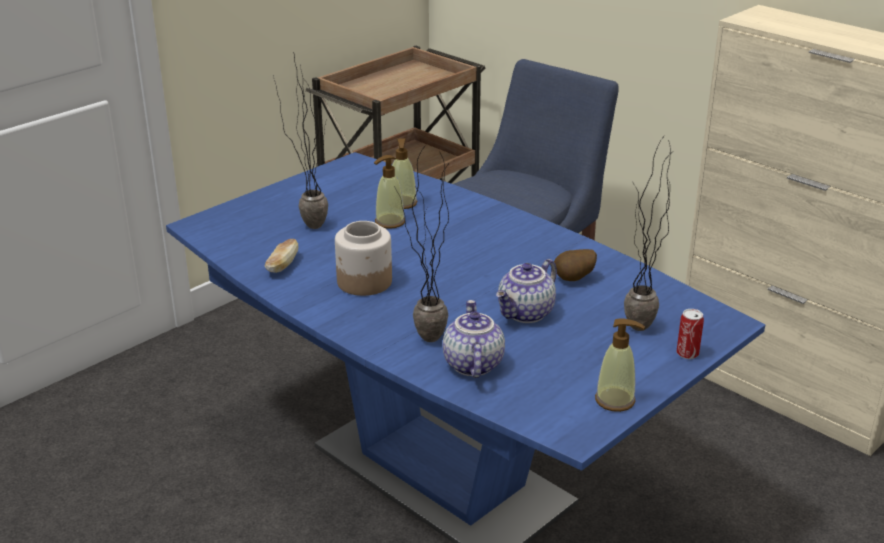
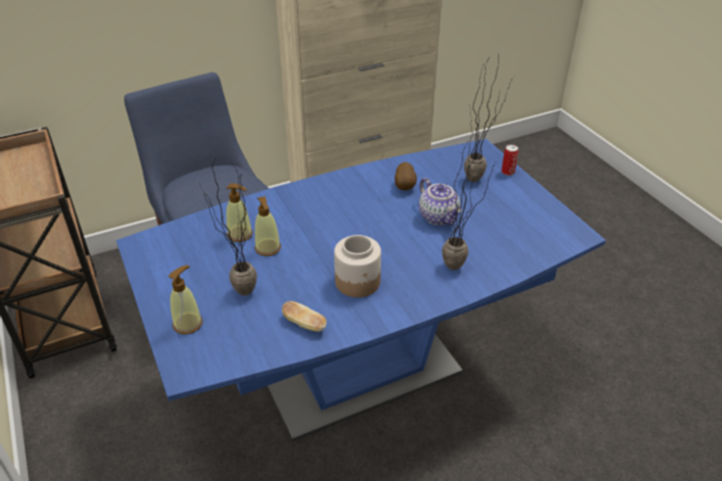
camera: 70 degrees left, 10 degrees up
(471, 364) = (492, 256): teapot -> none
(615, 400) = (548, 210): soap dispenser -> soap dispenser (188, 323)

